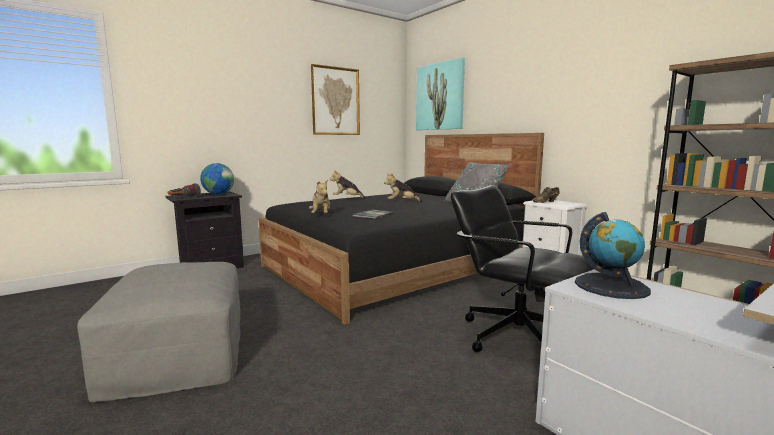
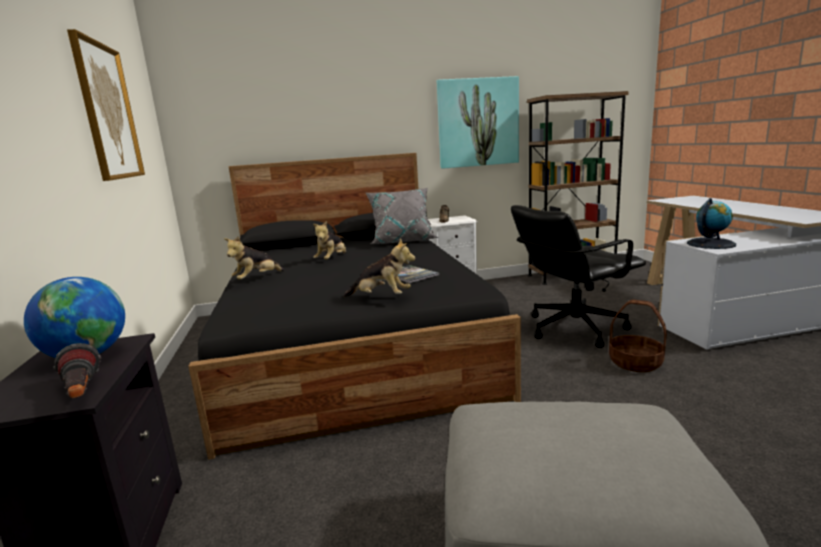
camera: 65 degrees left, 5 degrees up
(440, 96) = (242, 109): picture -> picture (478, 123)
(456, 372) = (635, 362): none -> basket

